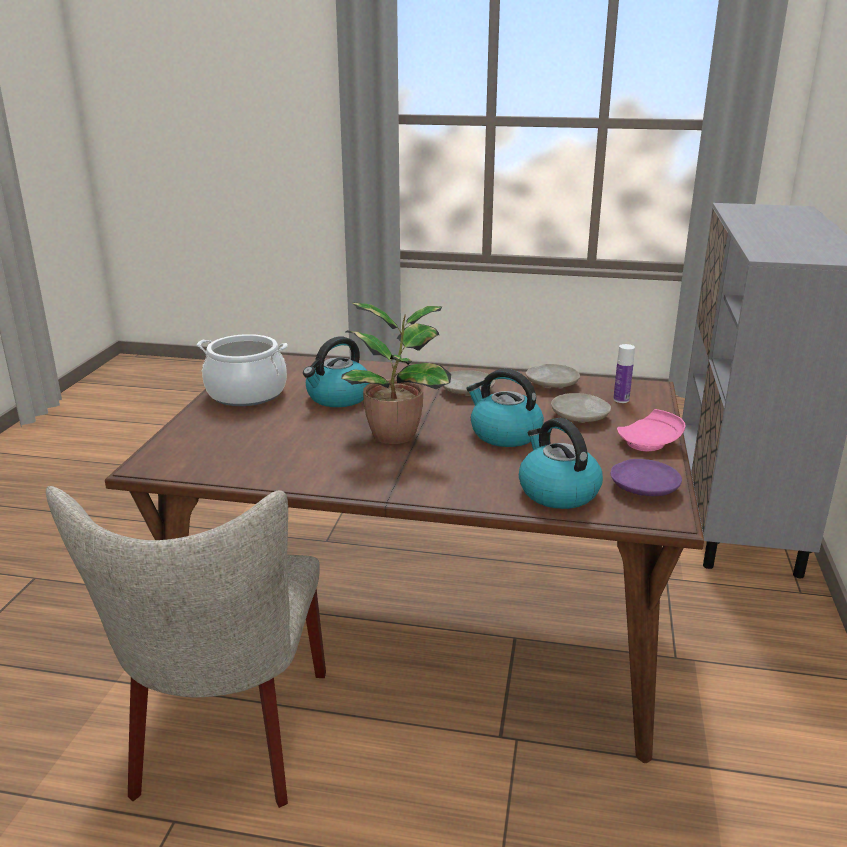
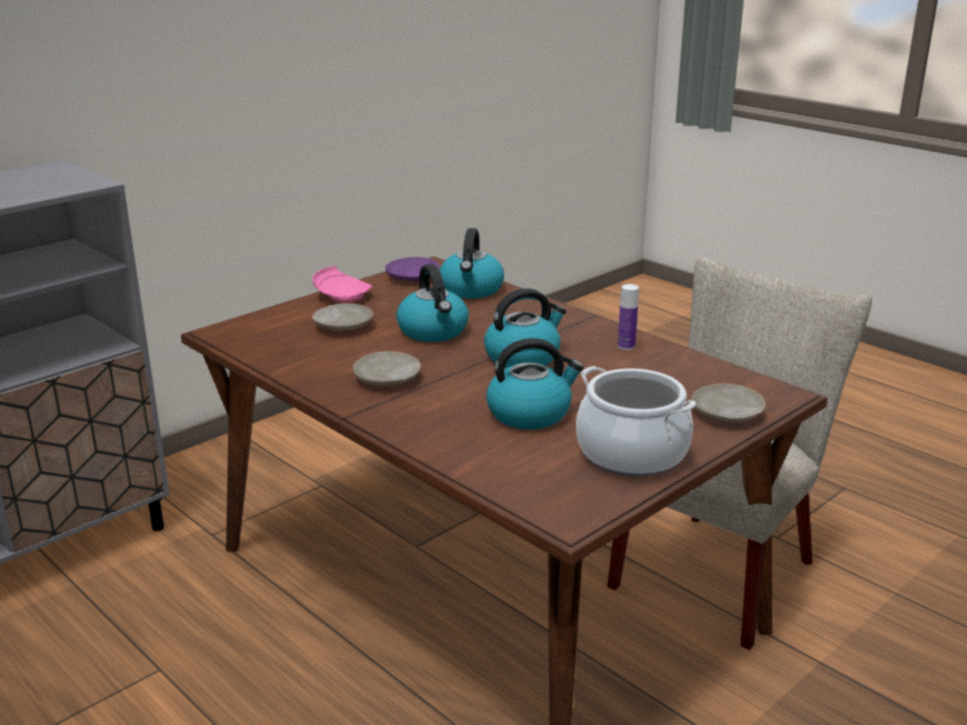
camera: 145 degrees left, 0 degrees up
(397, 434) = (523, 357): potted plant -> kettle
(552, 384) = (293, 361): beige plate -> beige plate (726, 414)
(621, 400) = (275, 329): bottle -> bottle (626, 346)

